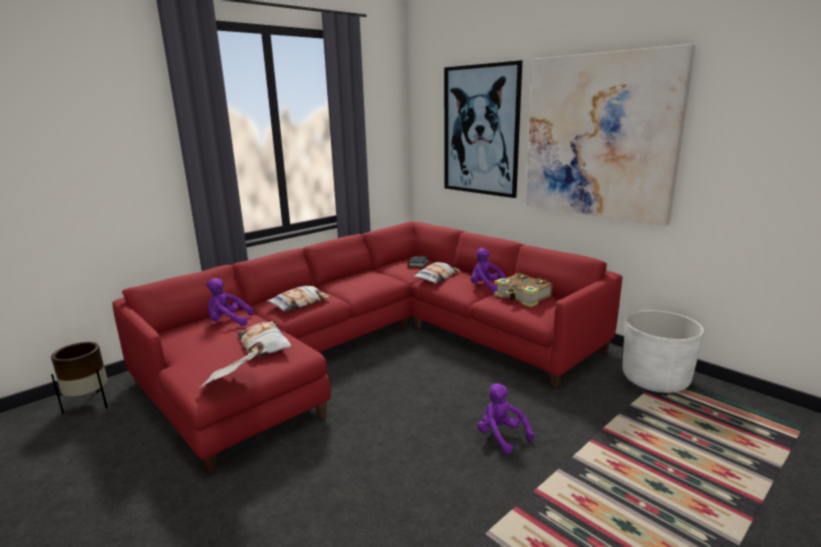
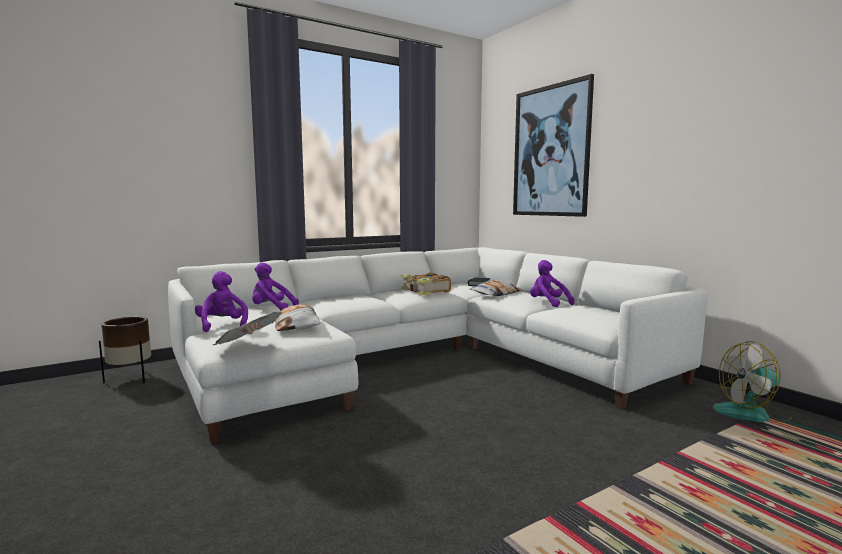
camera: 10 degrees right, 10 degrees down
(299, 303) = (347, 302): pillow -> none
(374, 345) = (422, 359): red sofa -> white sofa
(501, 436) = (545, 446): purple plush toy -> purple plush toy (222, 326)
(523, 297) = (587, 310): book -> book (425, 291)
(600, 136) = (678, 139): picture -> none
(655, 379) = (752, 414): white planter -> fan

